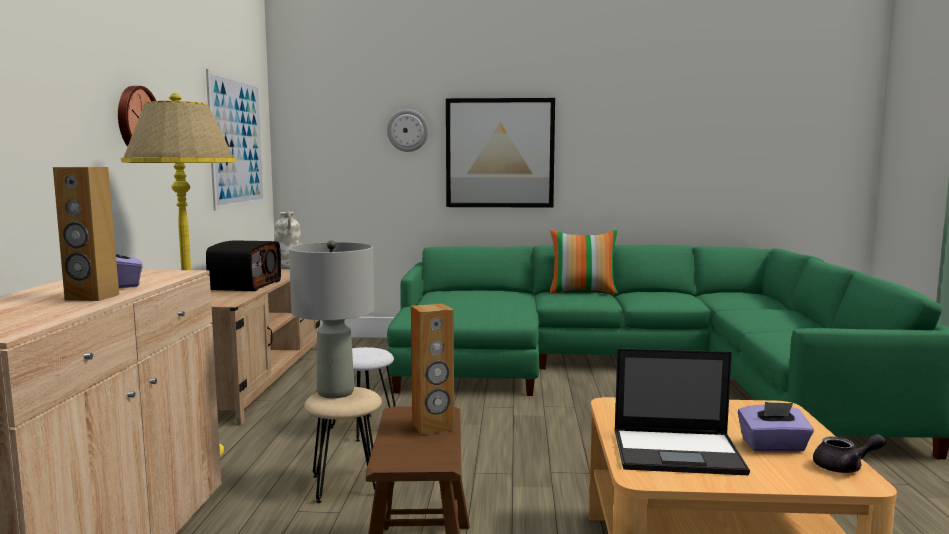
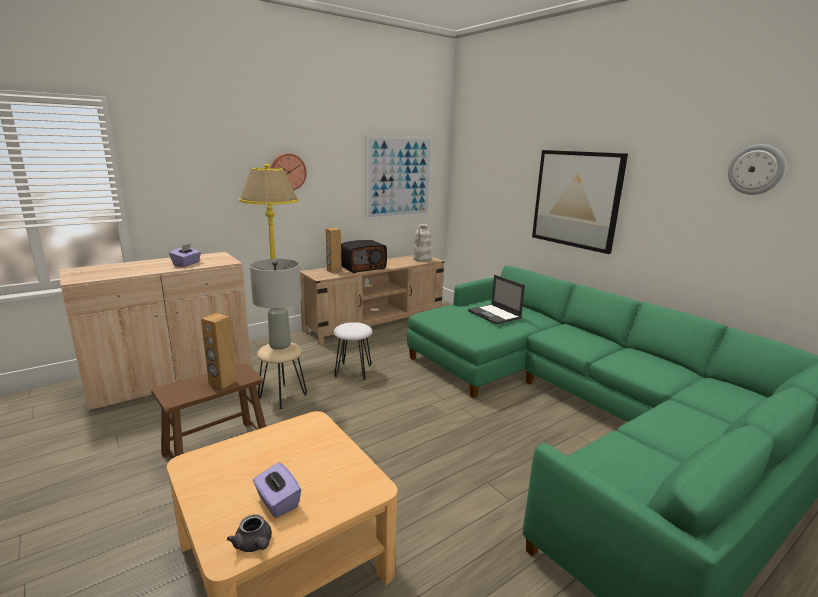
camera: 50 degrees right, 10 degrees up
(92, 297) = (154, 269): brown speaker -> brown speaker (333, 271)
(407, 130) = (518, 174): wall clock -> wall clock (756, 169)
(583, 292) = (592, 335): pillow -> none
(678, 452) = (238, 465): laptop -> laptop (495, 314)

